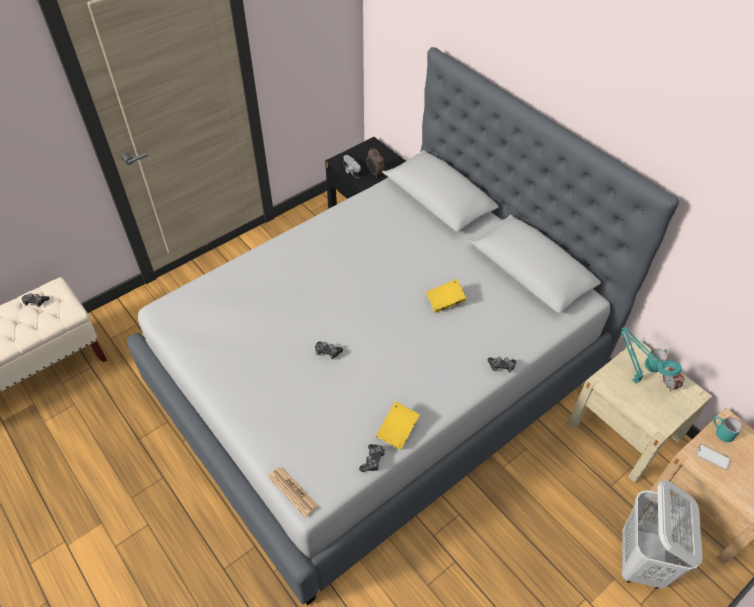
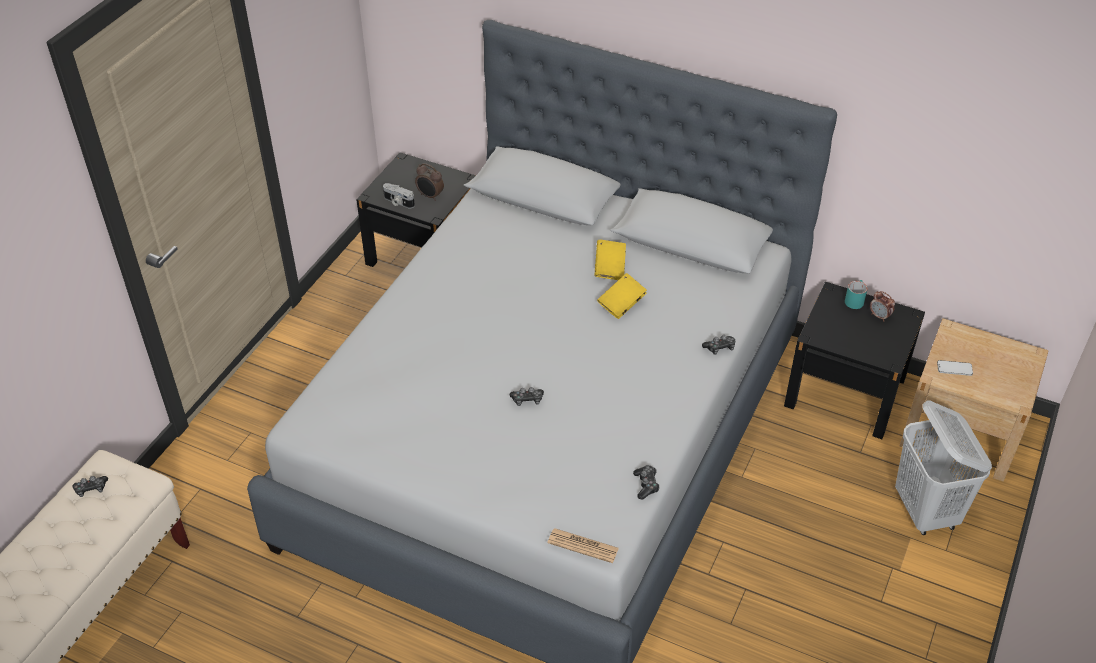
camera: 25 degrees left, 5 degrees down
(397, 431) = (653, 448): yellow book -> yellow book (610, 268)
(624, 430) = (845, 391): beige nightstand -> black nightstand
(634, 379) = (843, 322): turquoise table lamp -> none
(721, 432) = (950, 343): turquoise mug -> none

